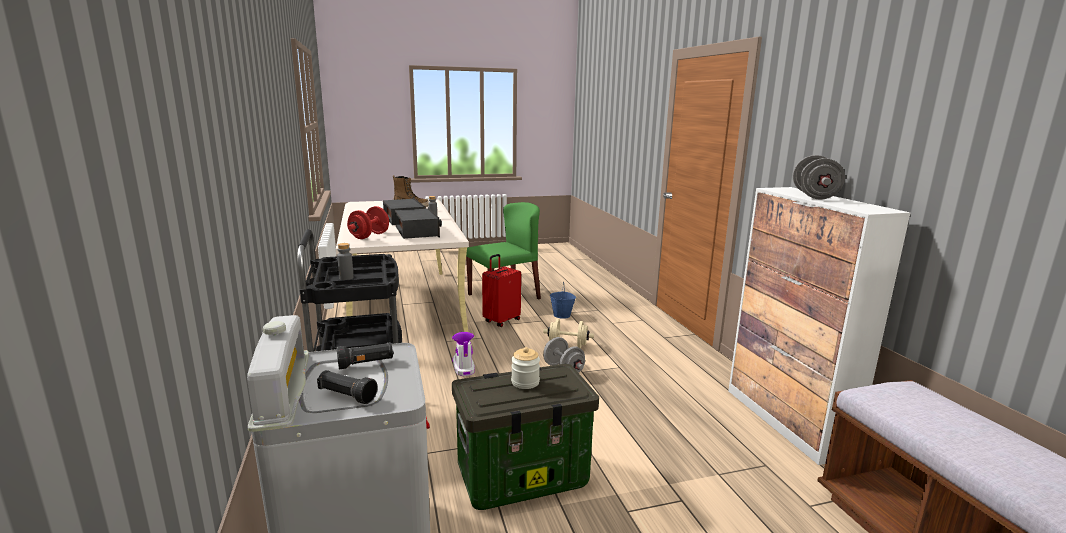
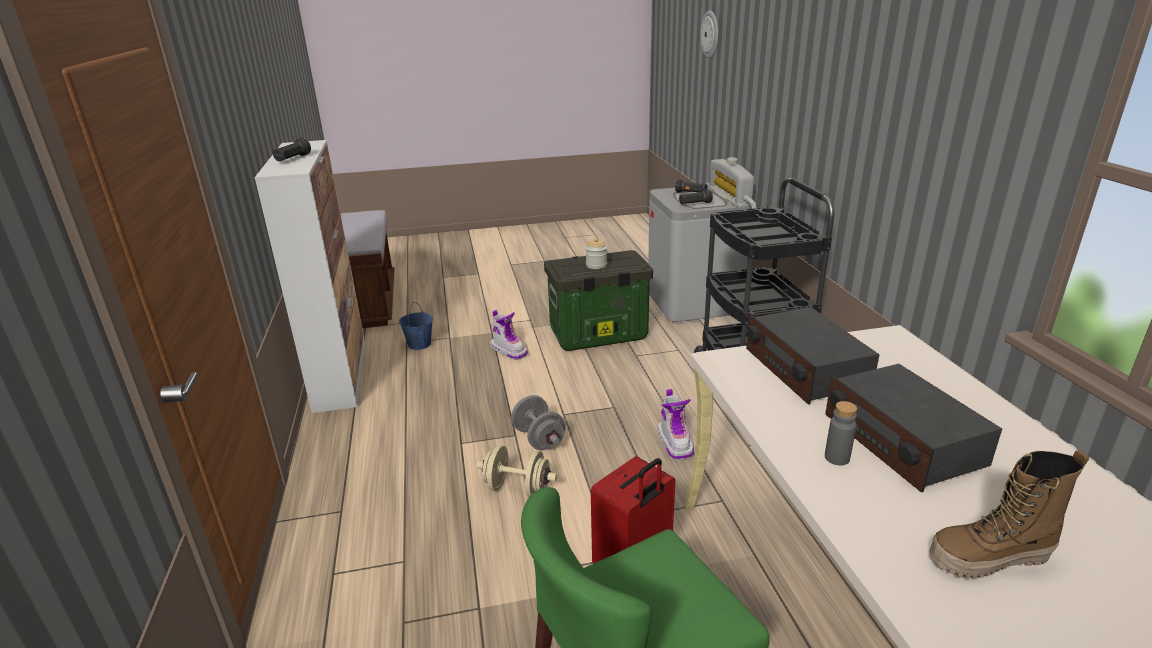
camera: 175 degrees left, 10 degrees up
(103, 129) = (710, 34): none -> wall clock
(346, 278) = (771, 233): grey bottle -> none
(369, 236) = (882, 349): red dumbbell -> none
(562, 315) = (498, 594): blue bucket -> blue bucket (419, 344)
(628, 452) = (509, 350): none -> boot
(814, 196) = (292, 159): grey dumbbell -> black flashlight

